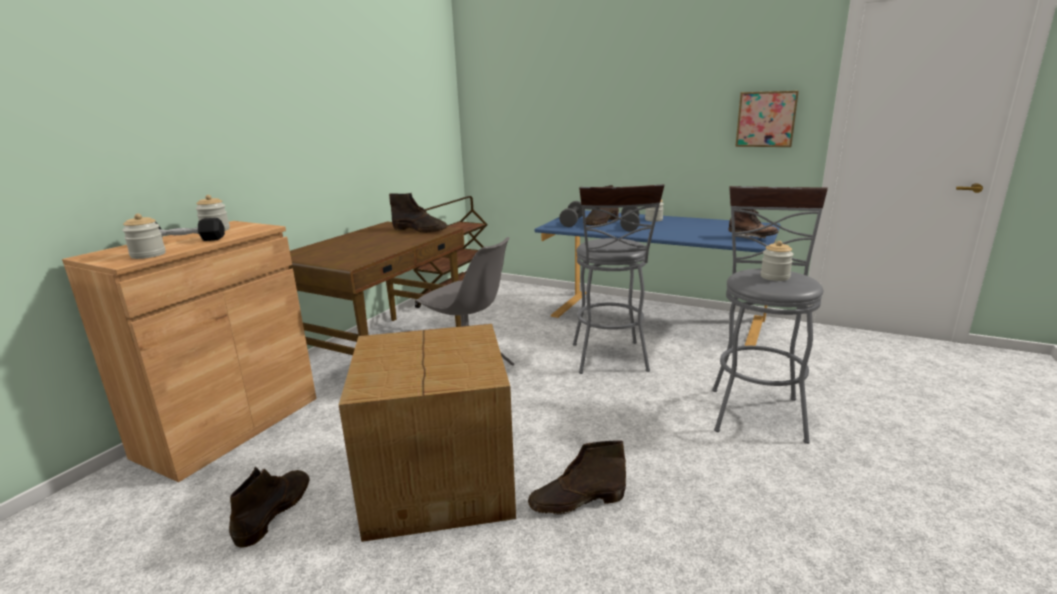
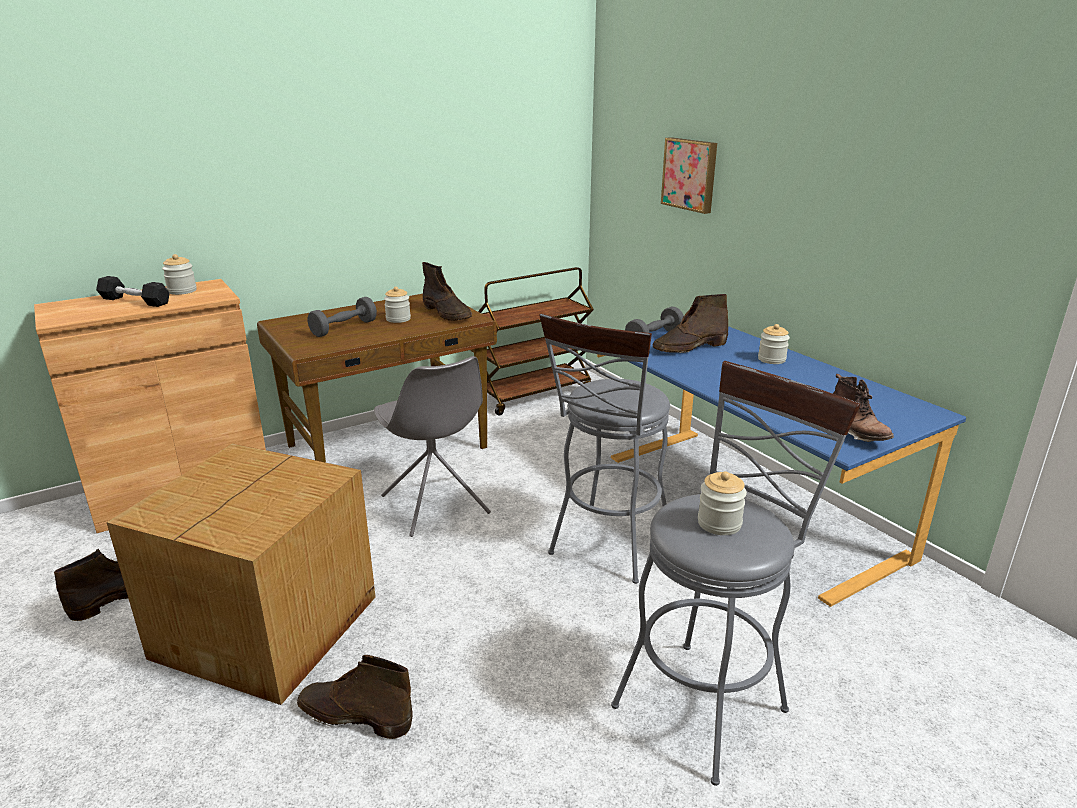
camera: 30 degrees right, 5 degrees up
(148, 255) = (83, 315): jar -> jar (398, 319)
(629, 226) = (716, 363): grey dumbbell -> grey dumbbell (344, 328)
(766, 119) = (971, 234): picture -> picture (690, 174)

